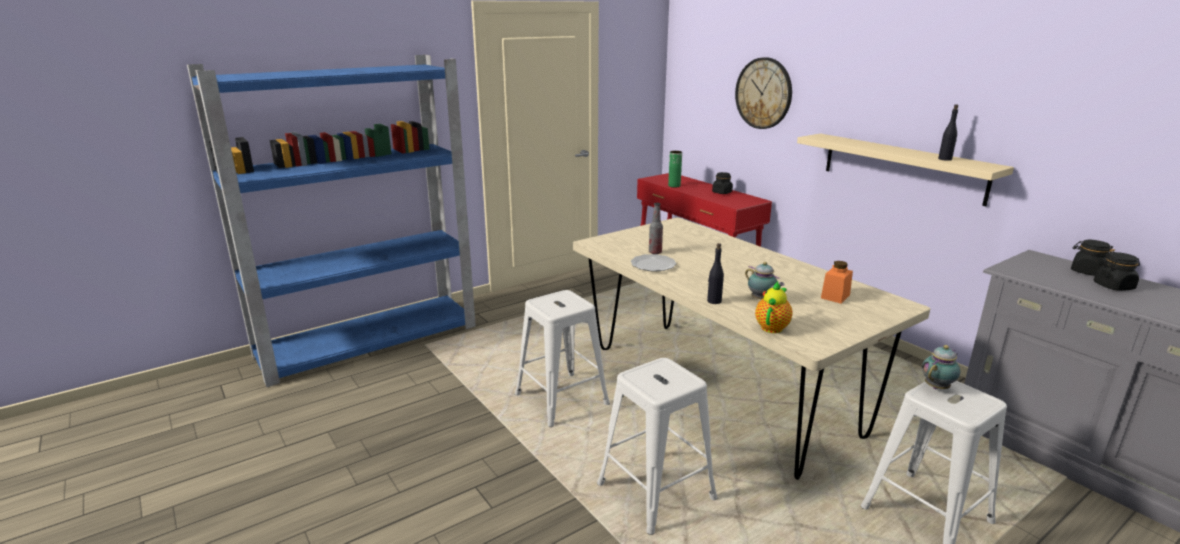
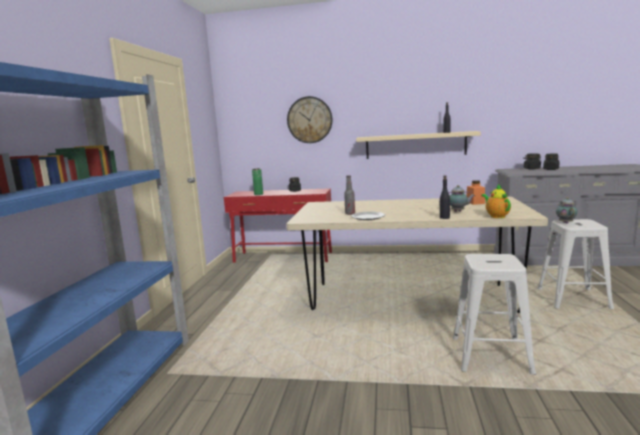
camera: 45 degrees left, 10 degrees down
(561, 399) = (346, 346): white stool -> none

